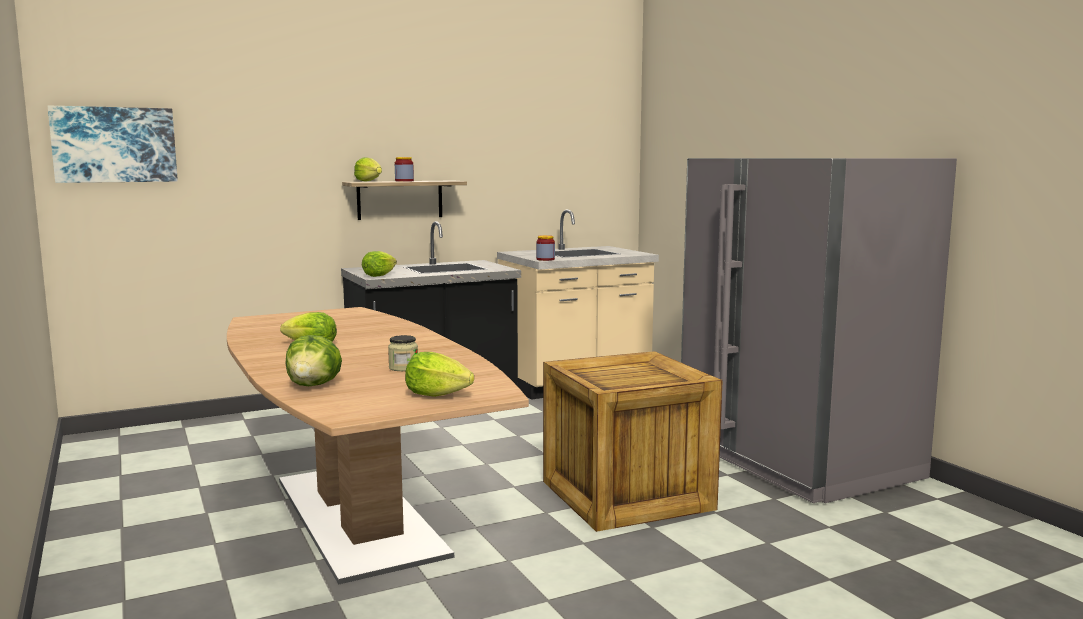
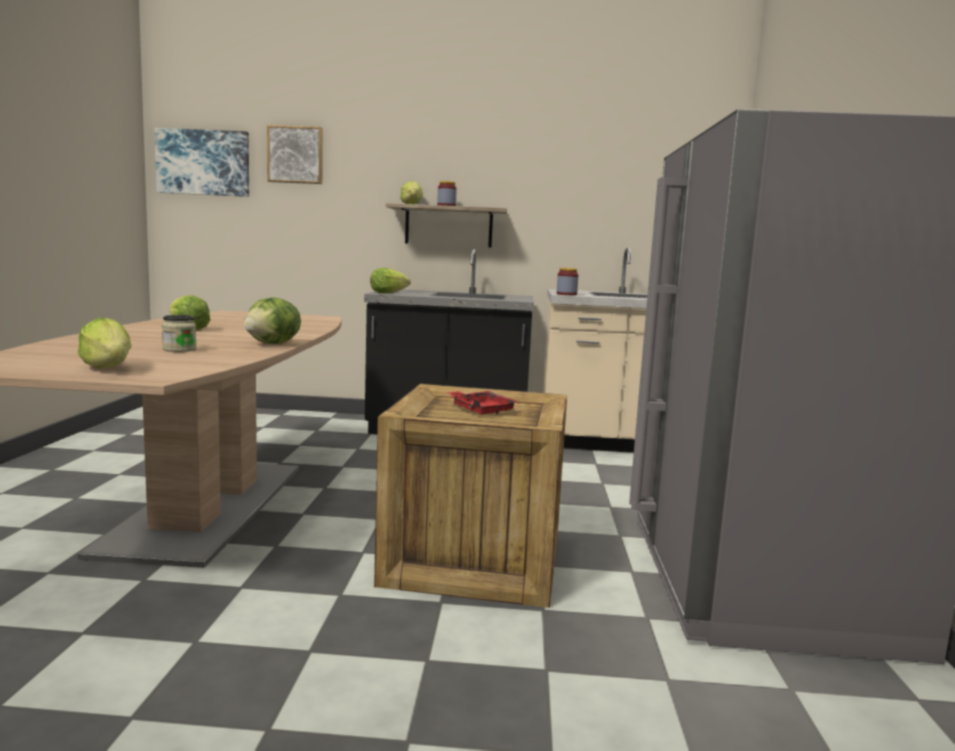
camera: 30 degrees right, 0 degrees up
(230, 133) = (296, 155): none -> picture
(314, 385) = (63, 348): lettuce -> lettuce (273, 344)
(627, 375) = (481, 410): none -> red tray

